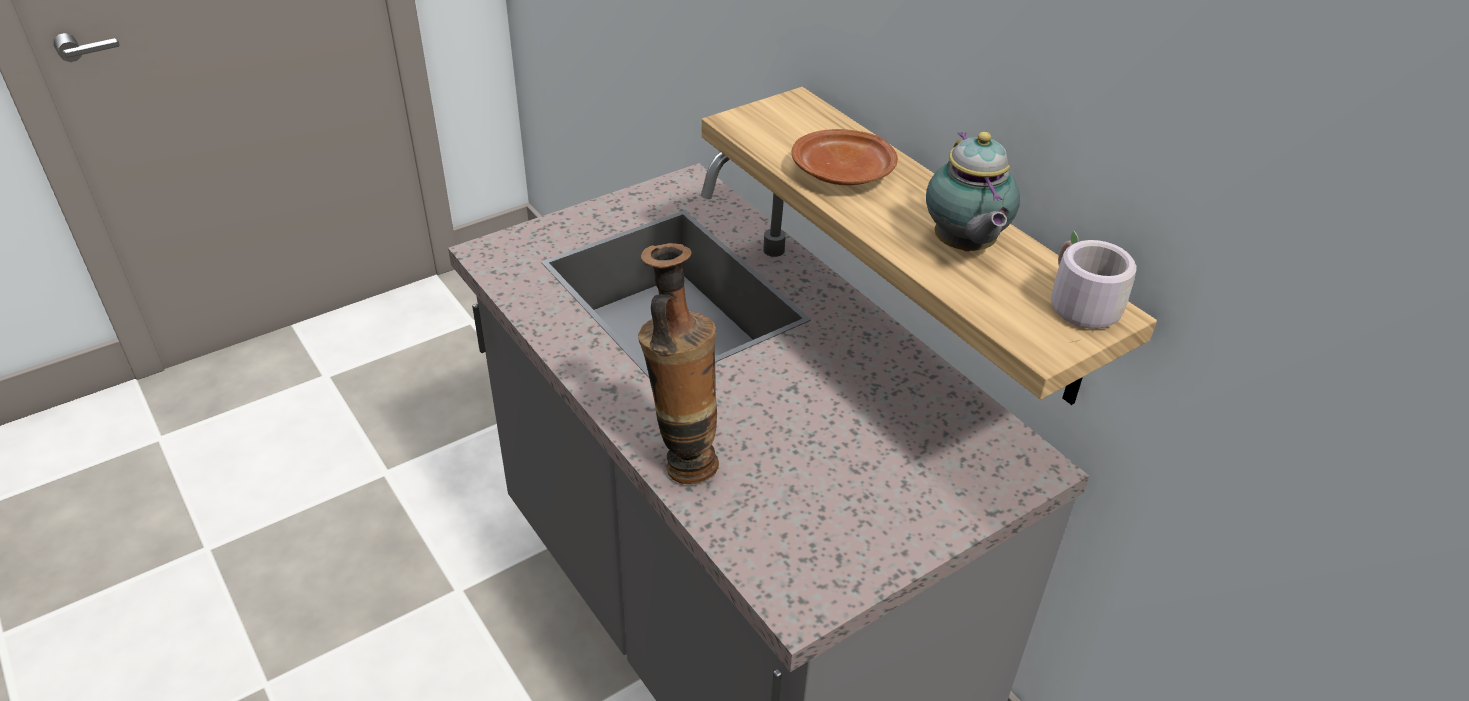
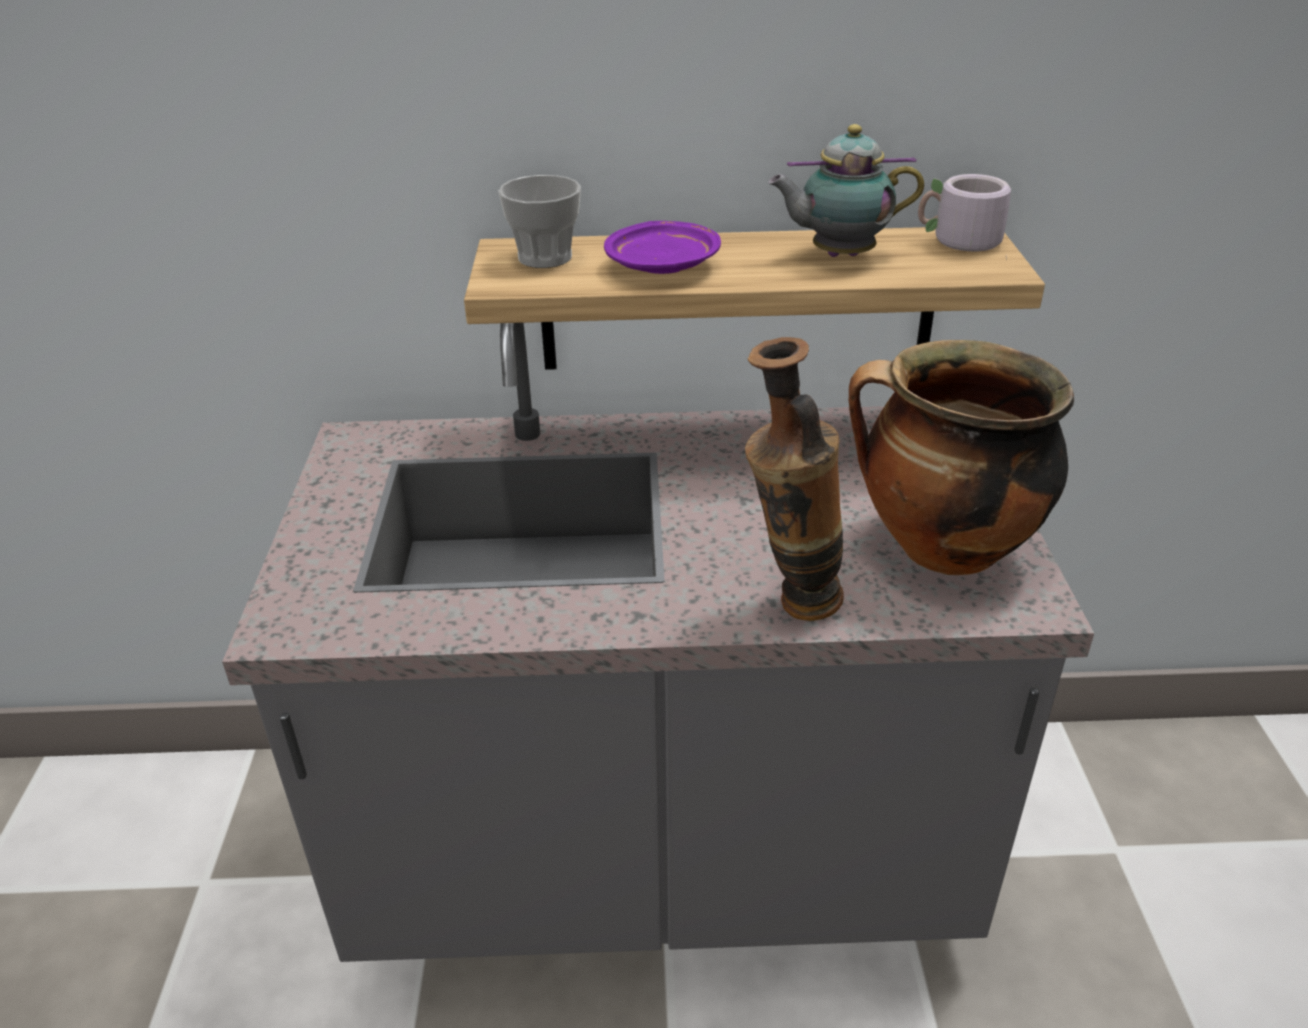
camera: 55 degrees left, 5 degrees down
(799, 122) = (545, 257): none -> cup
(826, 523) = (941, 550): none -> cooking pot
(844, 173) = (663, 265): brown plate -> purple plate
(963, 247) = (838, 255): teapot -> teapot turned 150 degrees clockwise

